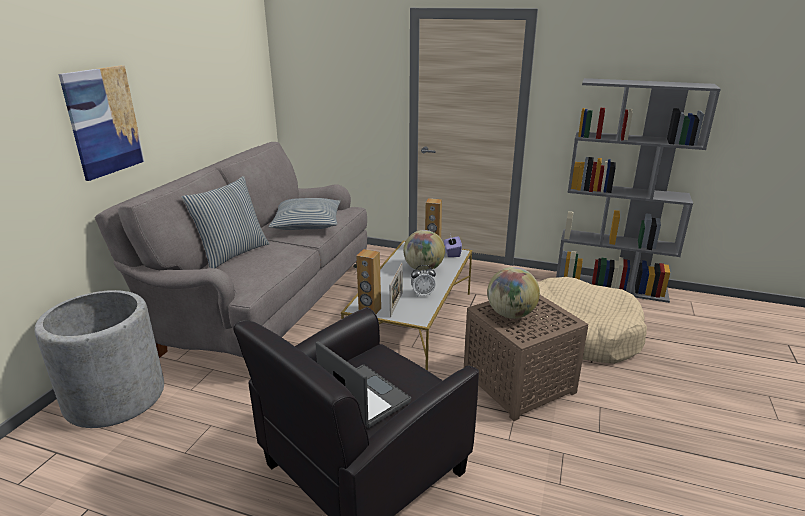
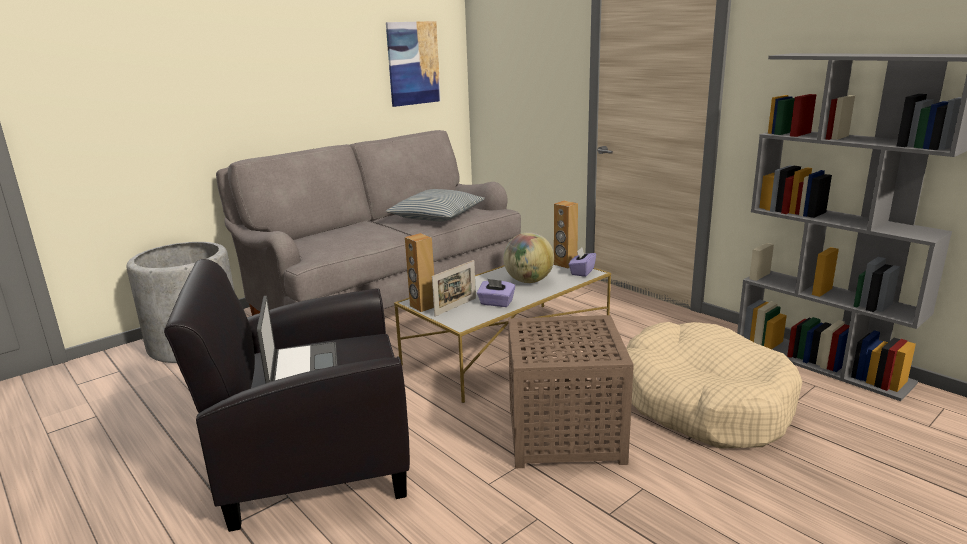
camera: 30 degrees right, 5 degrees down
(103, 121) = (240, 87): picture -> picture (413, 63)
(232, 254) = (336, 231): pillow -> none
(422, 294) = (496, 303): alarm clock -> purple tissue box
(510, 314) = (548, 334): globe -> none

